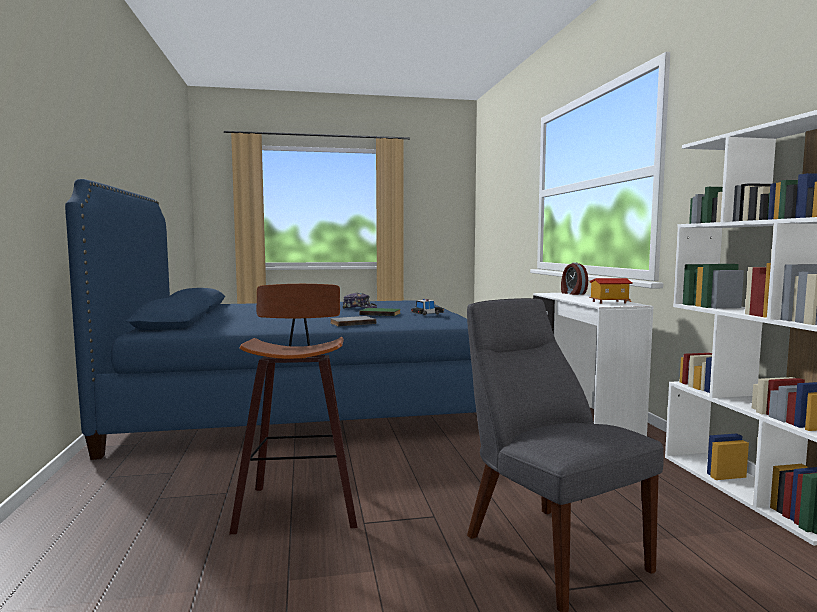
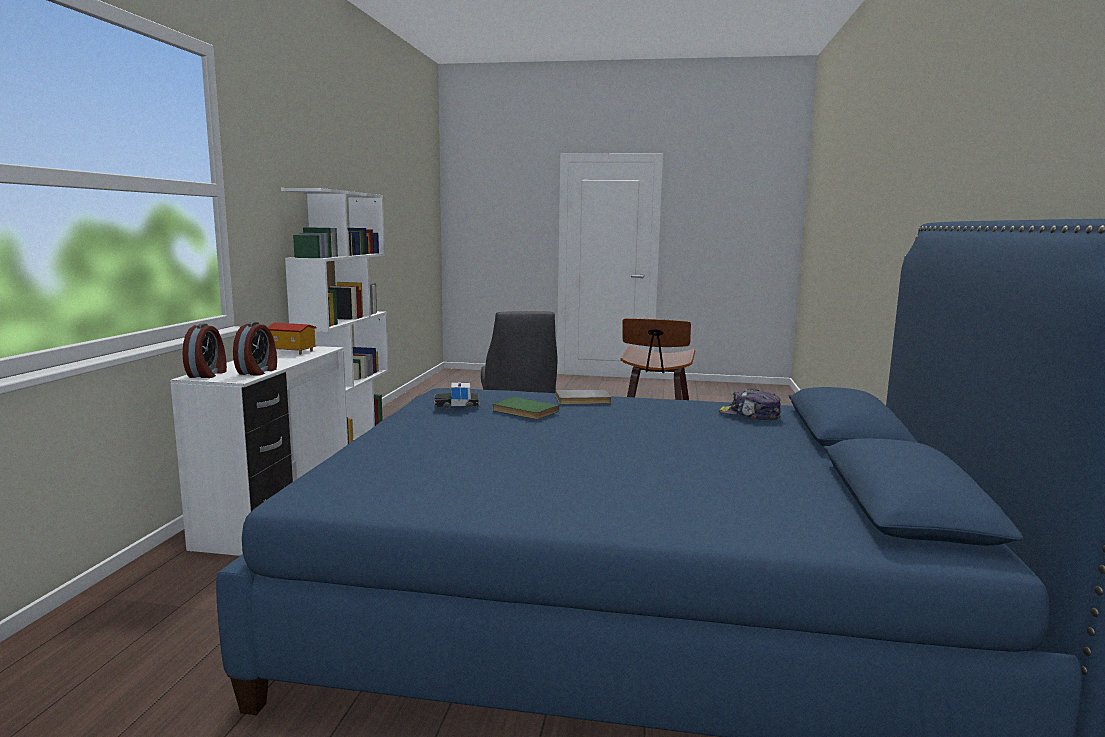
camera: 160 degrees left, 5 degrees up
(359, 308) = (519, 454): cap -> cap (749, 416)
(556, 295) = (258, 371): none -> alarm clock

